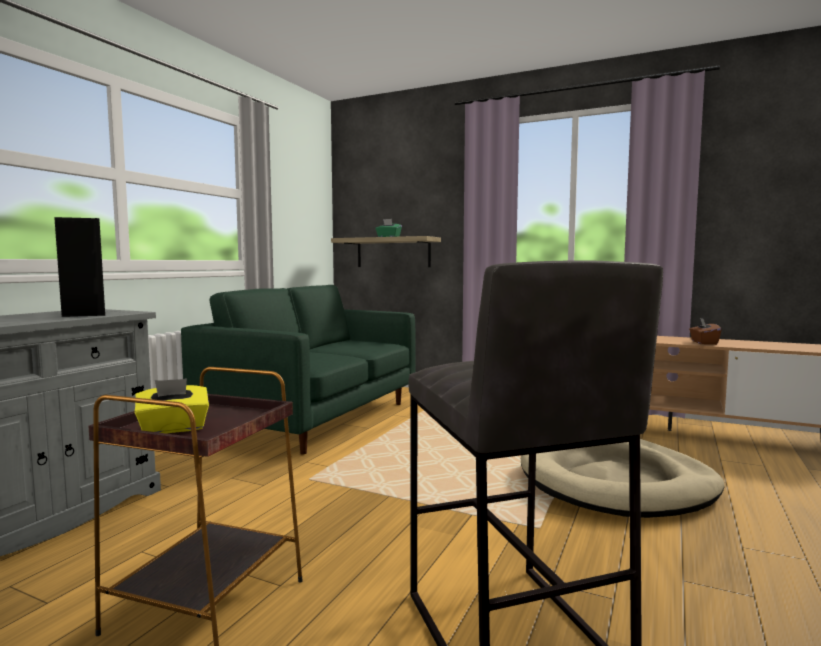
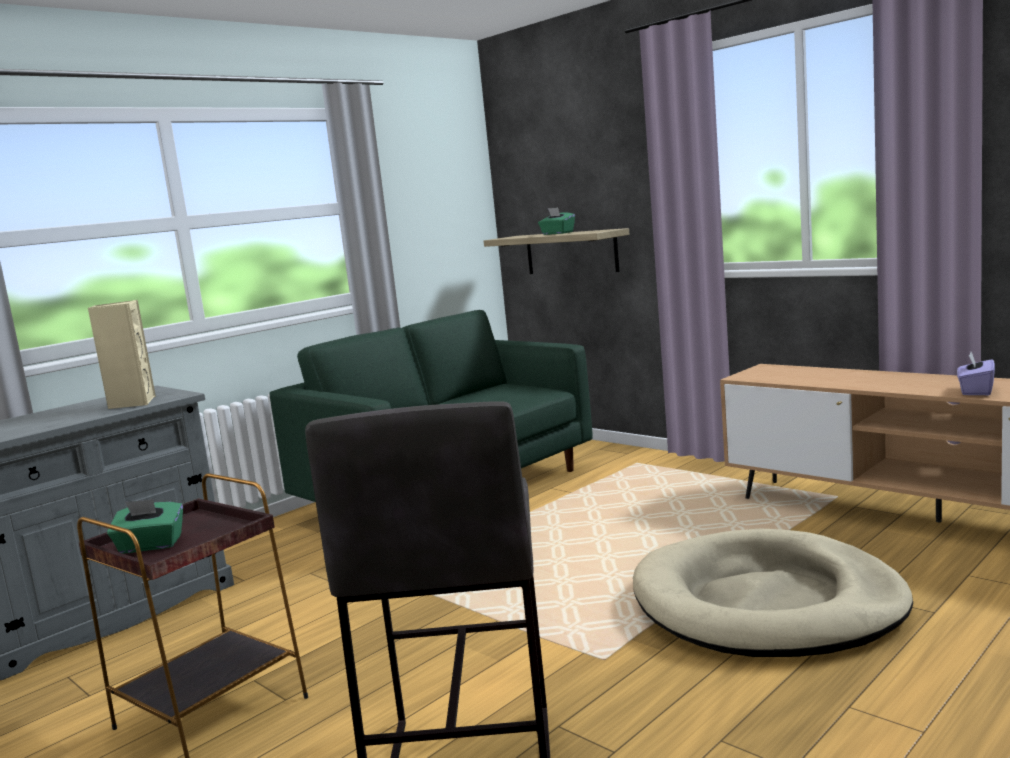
camera: 20 degrees right, 5 degrees up
(84, 314) = (132, 403): black speaker -> beige speaker
(173, 429) = (150, 546): yellow tissue box -> green tissue box
(703, 343) = (975, 391): brown tissue box -> purple tissue box

